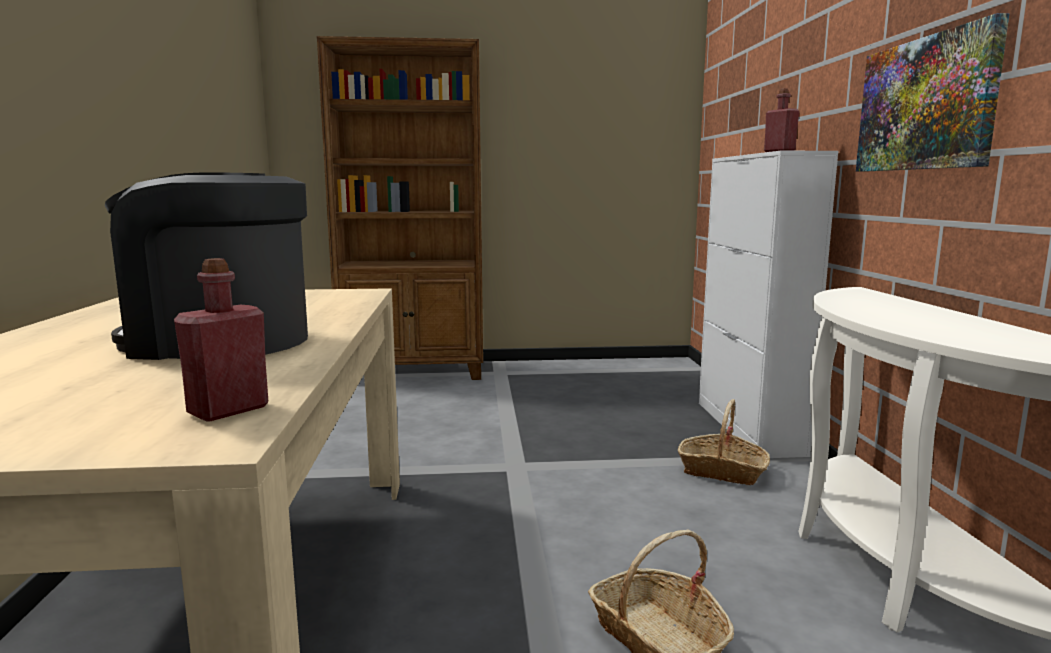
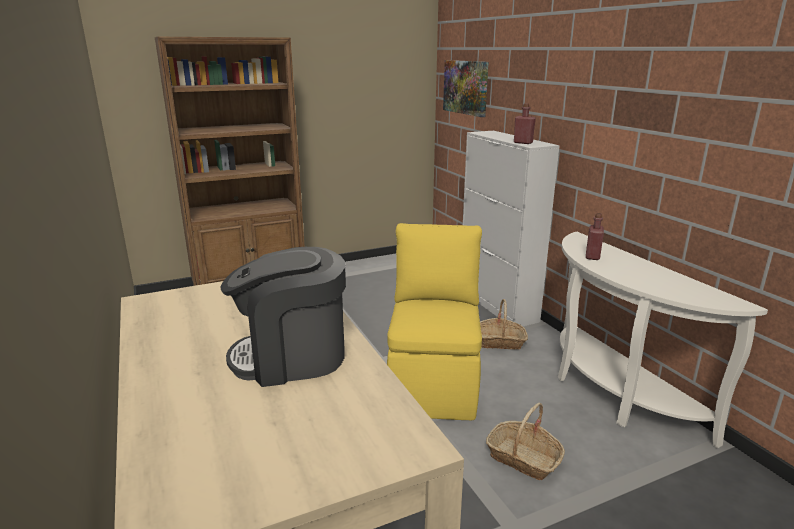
camera: 20 degrees left, 10 degrees up
(228, 410) = (396, 423): red bottle -> red bottle (592, 256)
(576, 506) = (434, 384): none -> yellow chair
(925, 104) = (619, 135): picture -> picture (466, 87)

